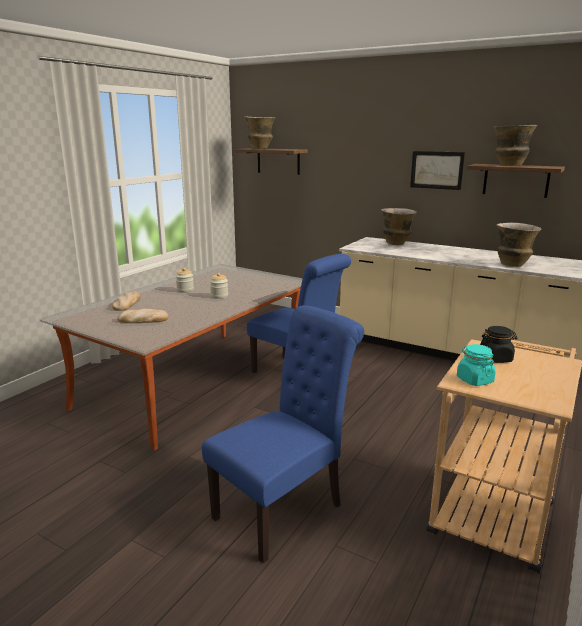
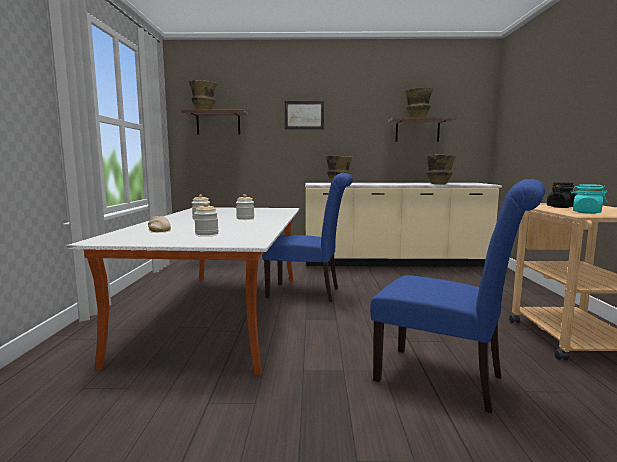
camera: 30 degrees left, 10 degrees down
(143, 320) = (206, 233): bread -> jar
(285, 508) = (447, 380): blue chair -> blue chair turned 105 degrees clockwise
(436, 170) = (360, 125): picture -> picture (304, 115)

